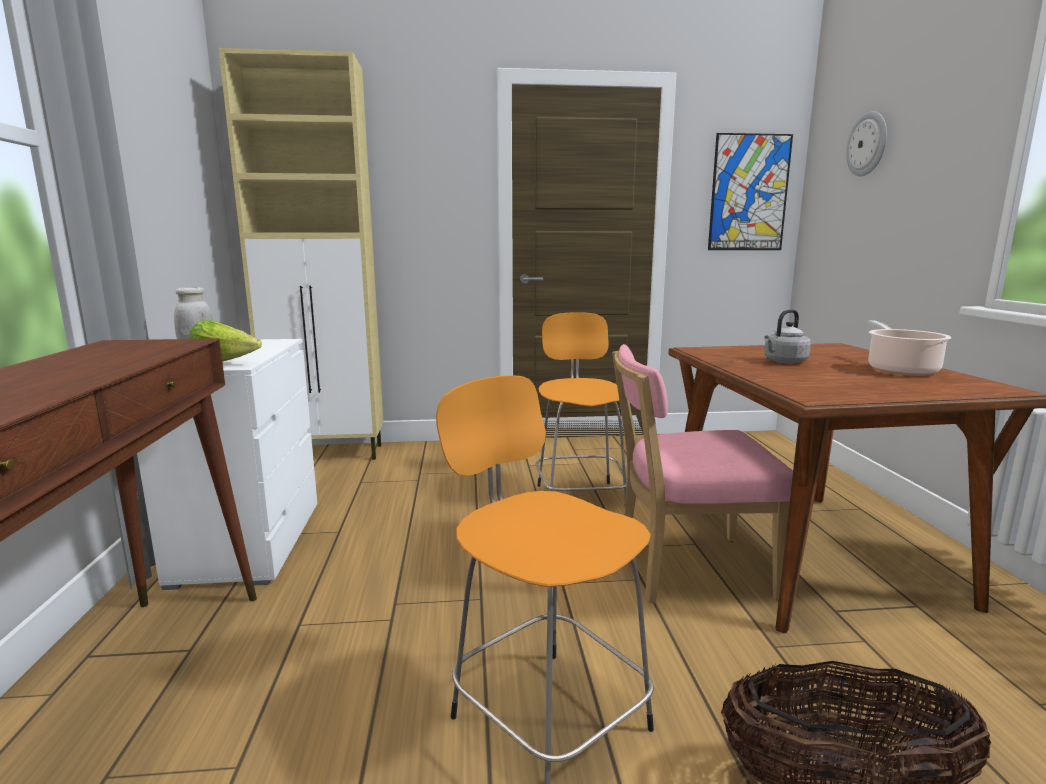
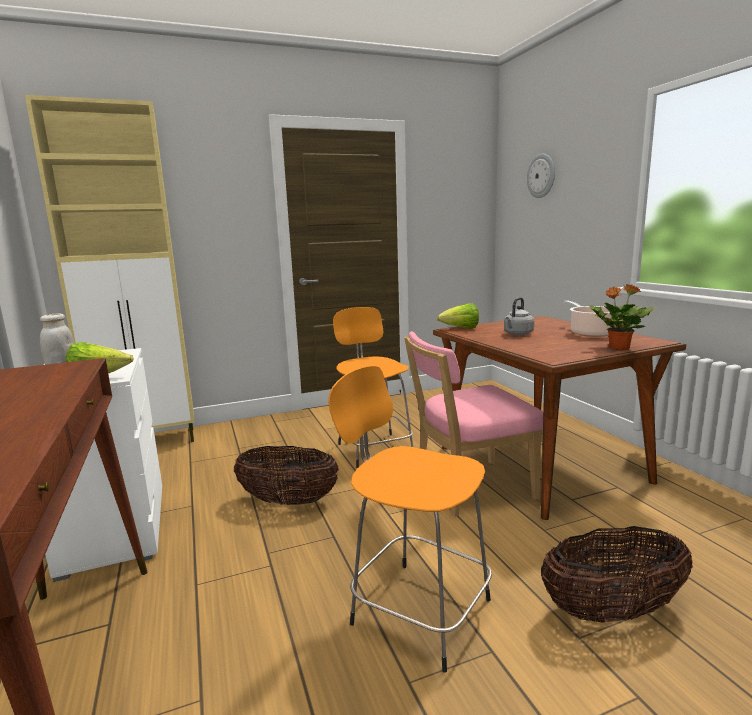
camera: 15 degrees left, 0 degrees up
(447, 545) = (288, 501): none -> basket
(707, 349) = (461, 328): none -> lettuce
(749, 193) = (461, 209): picture -> none
(931, 393) = (618, 348): none -> potted plant

